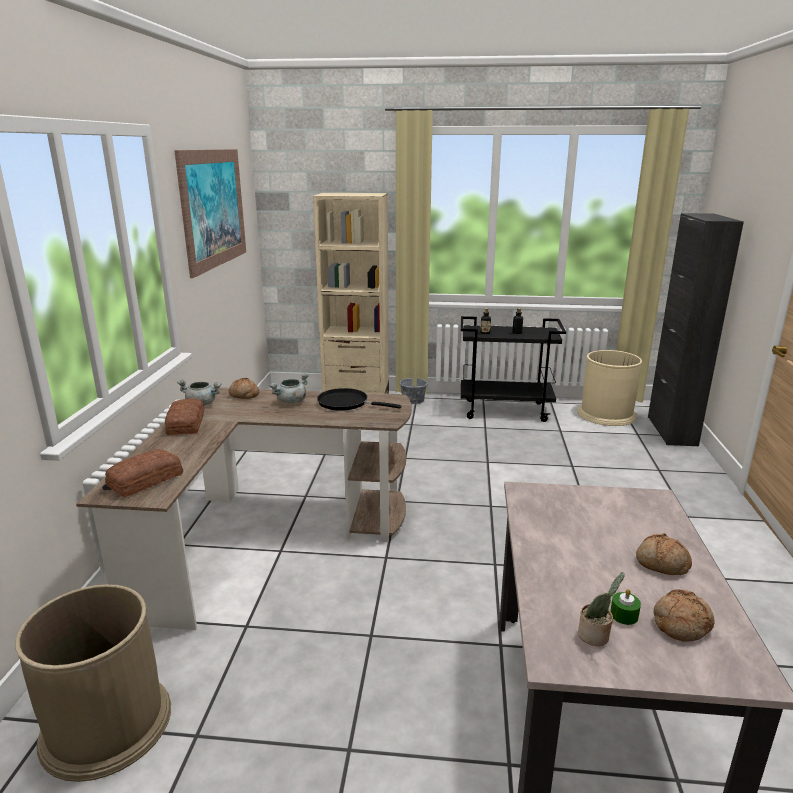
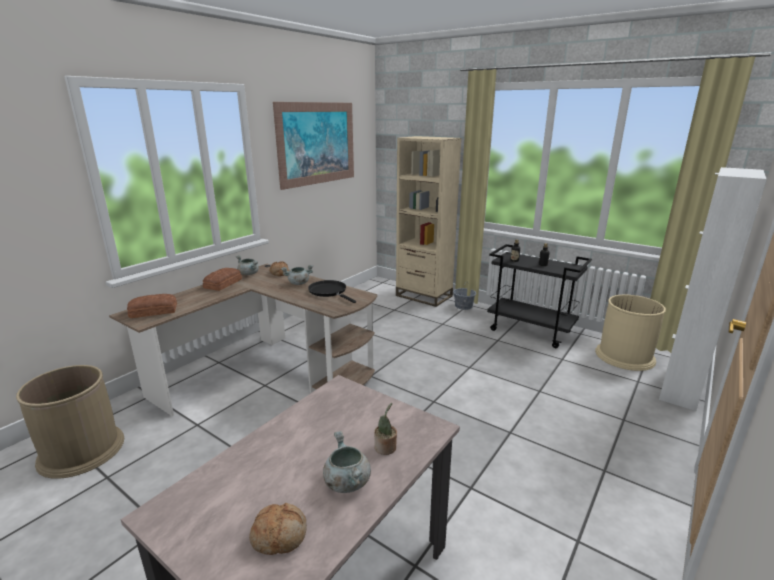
camera: 30 degrees right, 0 degrees up
(595, 636) = (208, 512): potted plant -> potted plant (386, 448)
(624, 615) = (251, 507): green candle -> none
(661, 564) = (346, 482): bread -> grey cooking pot
(671, 431) = (680, 388): black cabinet -> white cabinet

